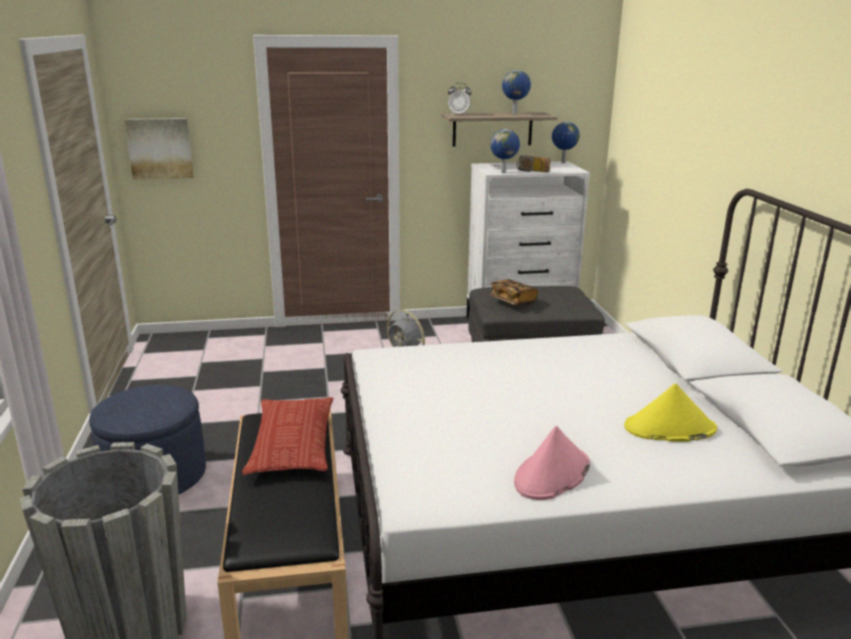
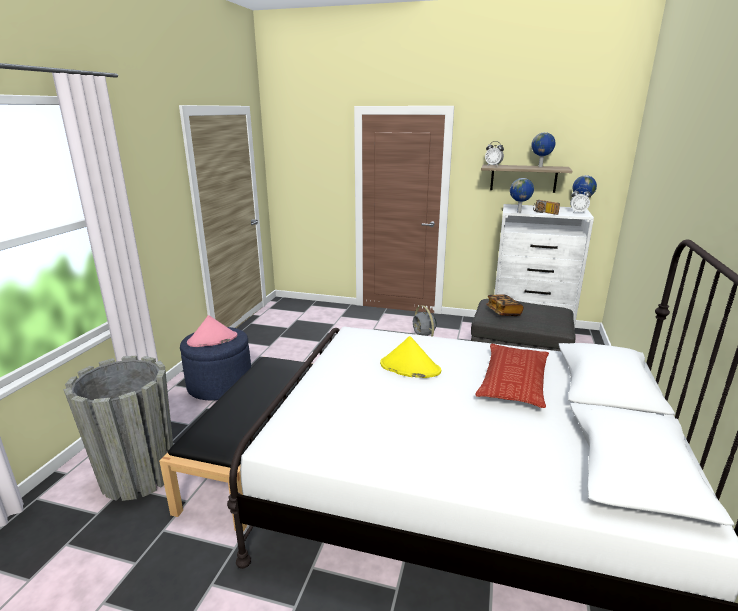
camera: 25 degrees right, 0 degrees up
(160, 148) = (294, 180): picture -> none
(292, 443) = (272, 381): pillow -> pillow (513, 381)
(552, 474) = (390, 450): pink hat -> pink hat (212, 340)
(567, 168) = (578, 212): none -> alarm clock
(669, 428) = (524, 439): yellow hat -> yellow hat (409, 367)

